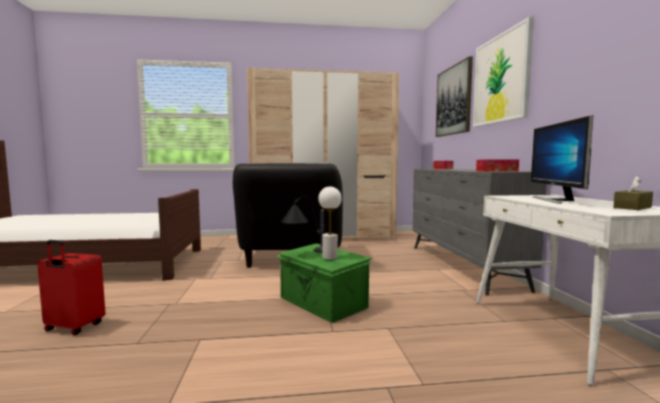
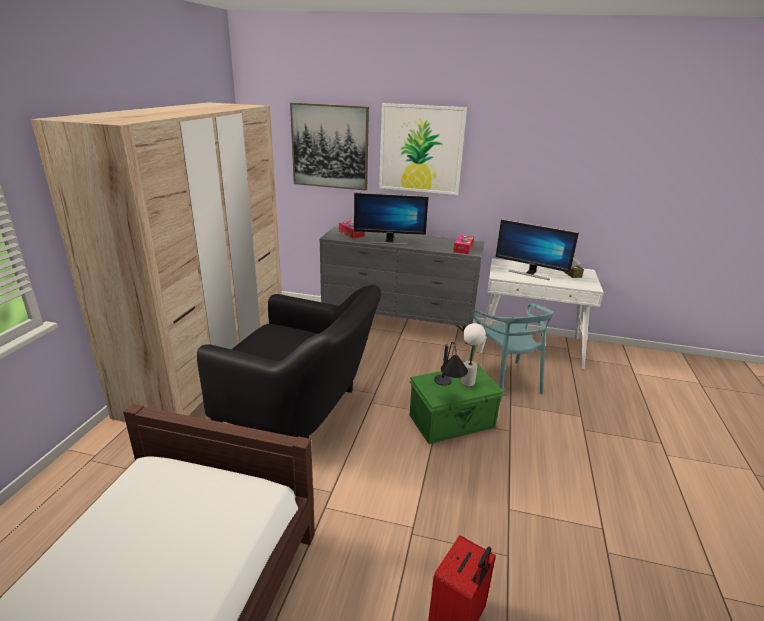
camera: 70 degrees left, 20 degrees up
(438, 321) = (505, 380): none -> turquoise chair
(451, 169) = (389, 241): none -> monitor

